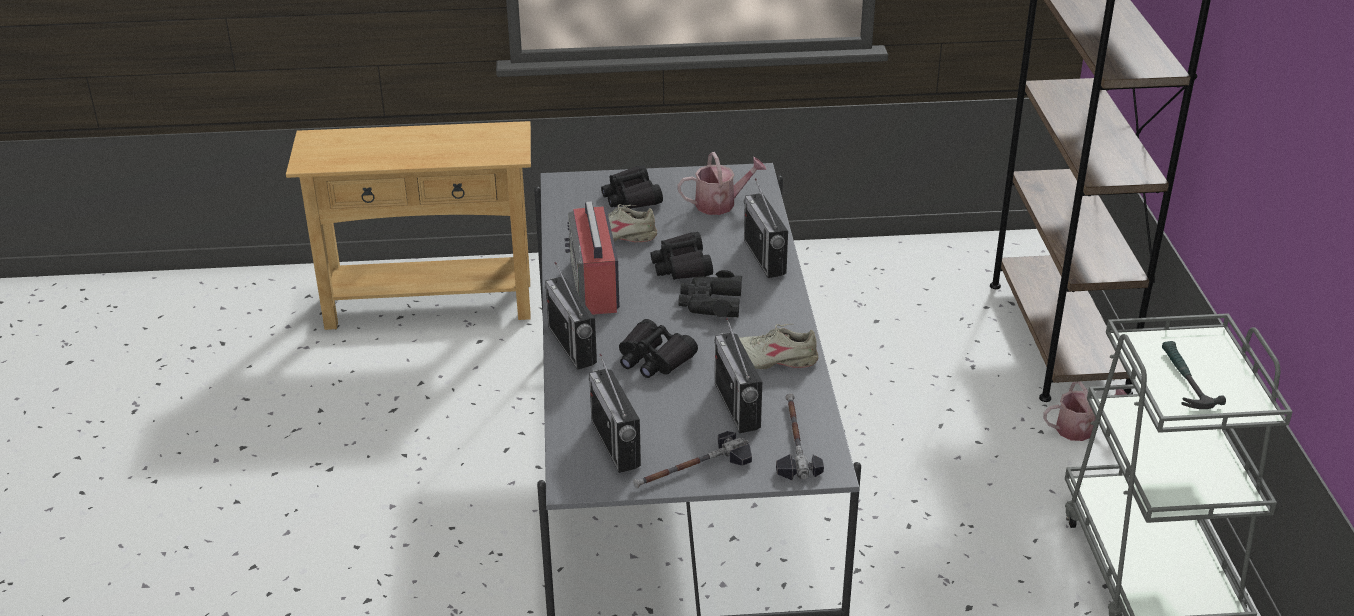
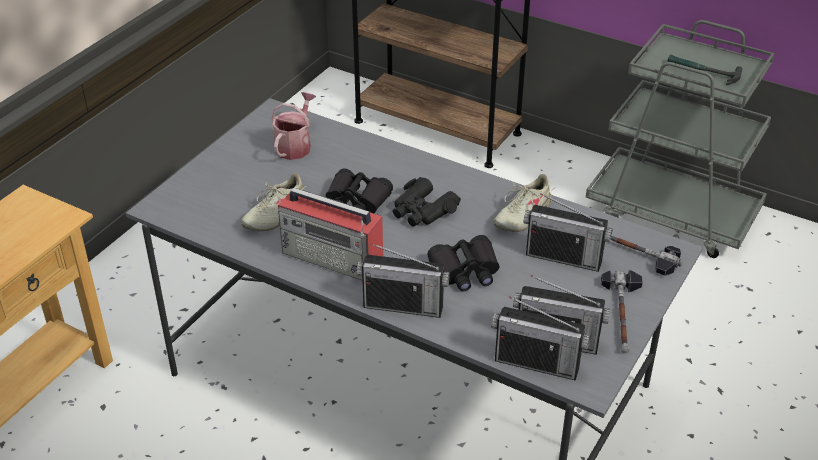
camera: 55 degrees left, 5 degrees up
(631, 197) = (229, 182): black binoculars -> none
(764, 257) = (391, 159): radio -> radio (537, 363)
(1080, 428) = (529, 168): watering can -> none

